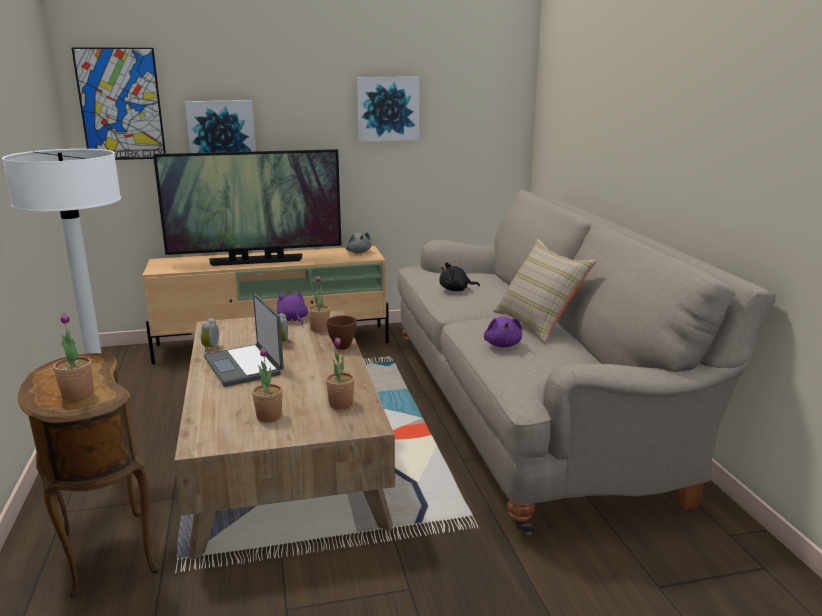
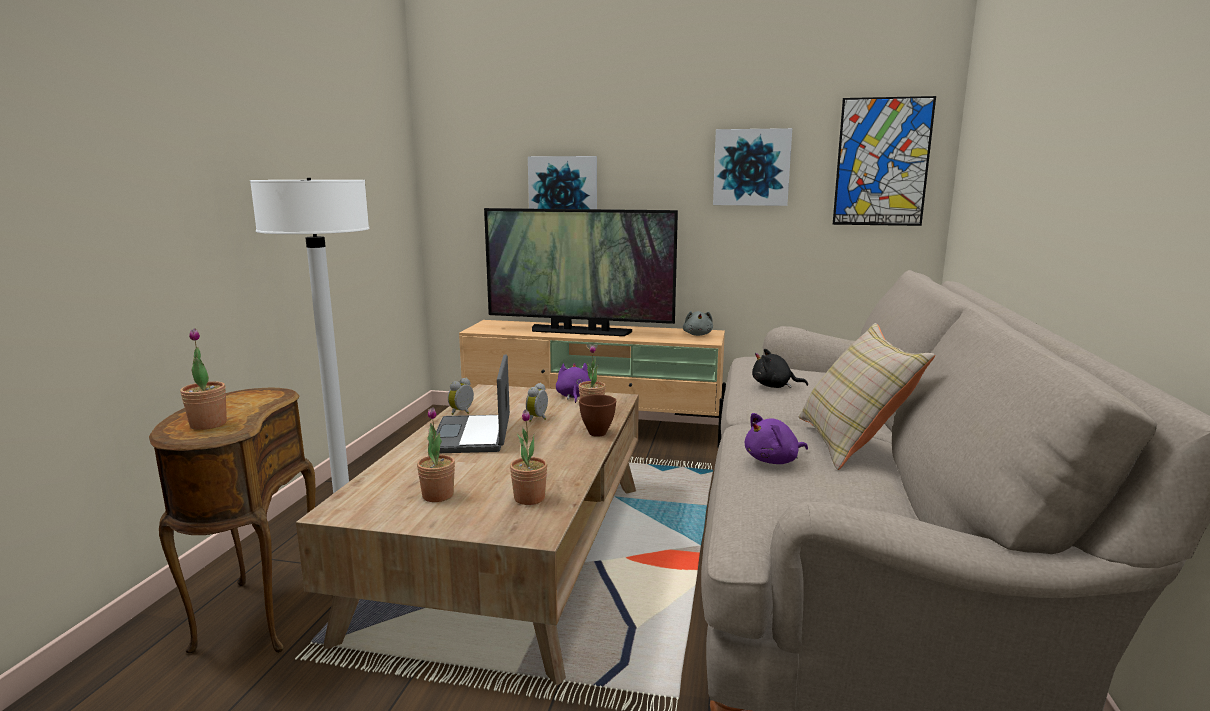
camera: 25 degrees right, 5 degrees down
(120, 104) = (469, 159): picture -> picture (882, 162)
(502, 344) = (774, 460): purple plush toy -> purple plush toy turned 45 degrees clockwise

